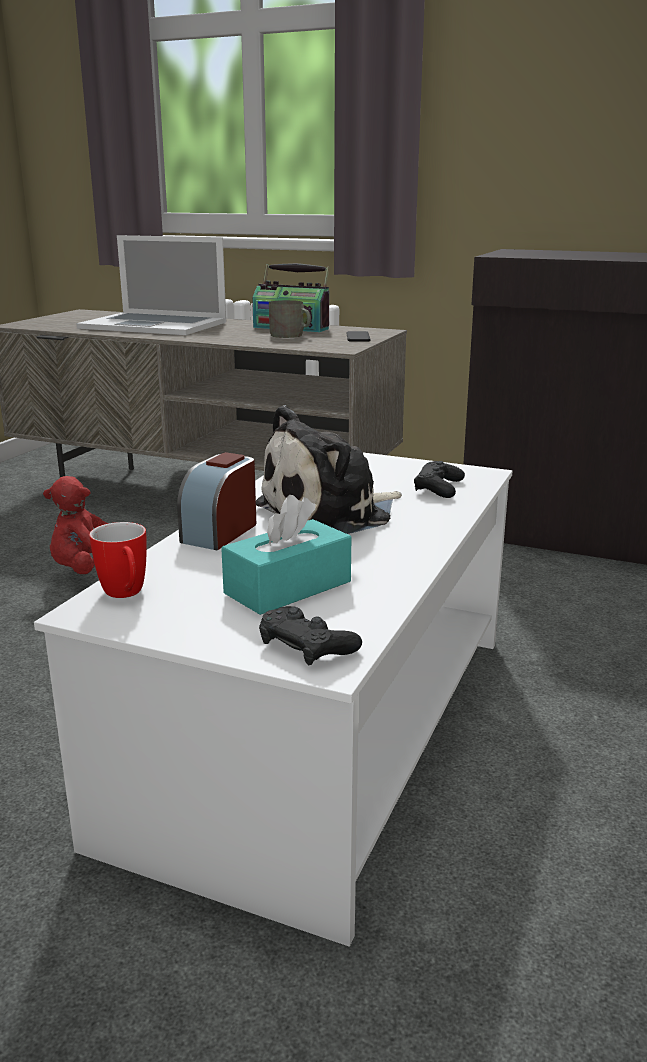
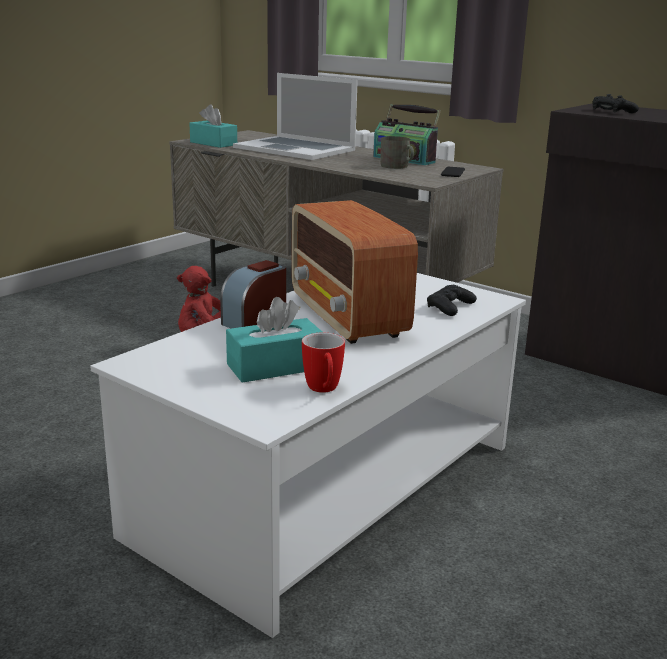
camera: 15 degrees right, 0 degrees up
(48, 325) = (213, 143): none -> turquoise tissue box
(126, 595) = (160, 356): mug -> mug (324, 390)
(307, 645) = (259, 408): black game controller -> black game controller (612, 111)
(331, 513) = (348, 317): plush toy -> radio

